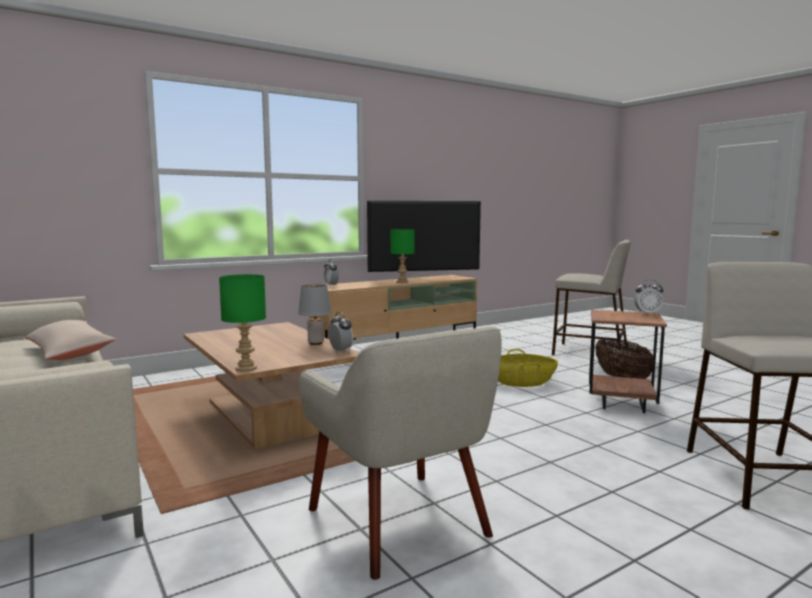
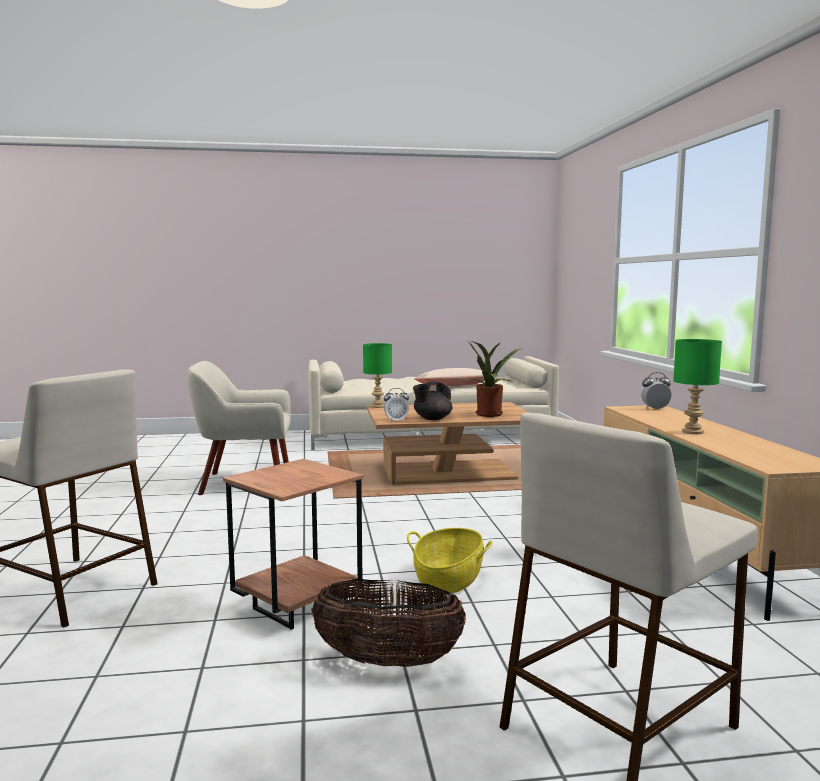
camera: 115 degrees right, 0 degrees up
(278, 332) = (490, 415): none -> potted plant
(315, 343) = (432, 419): grey table lamp -> black teapot
(424, 279) = (740, 444): television -> none
(647, 313) = (285, 488): alarm clock -> none

